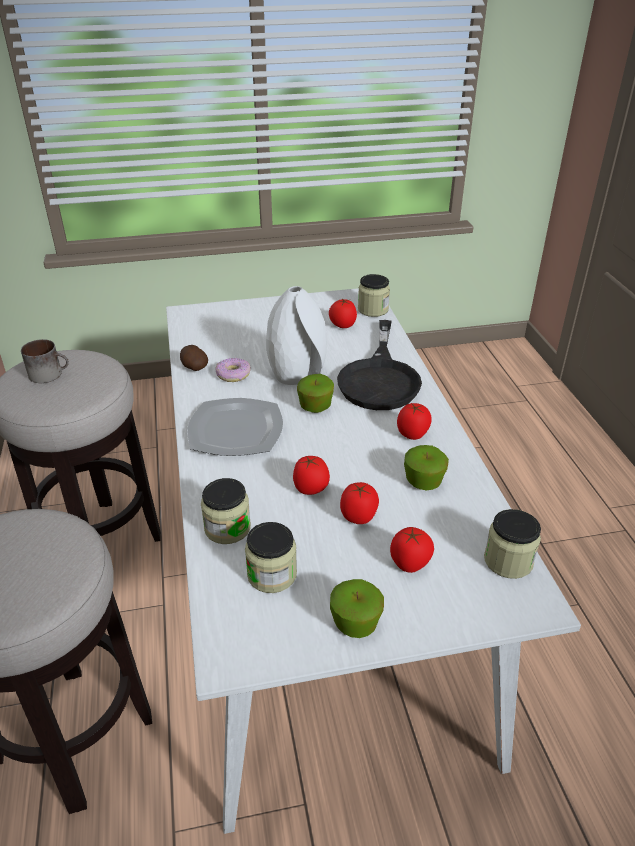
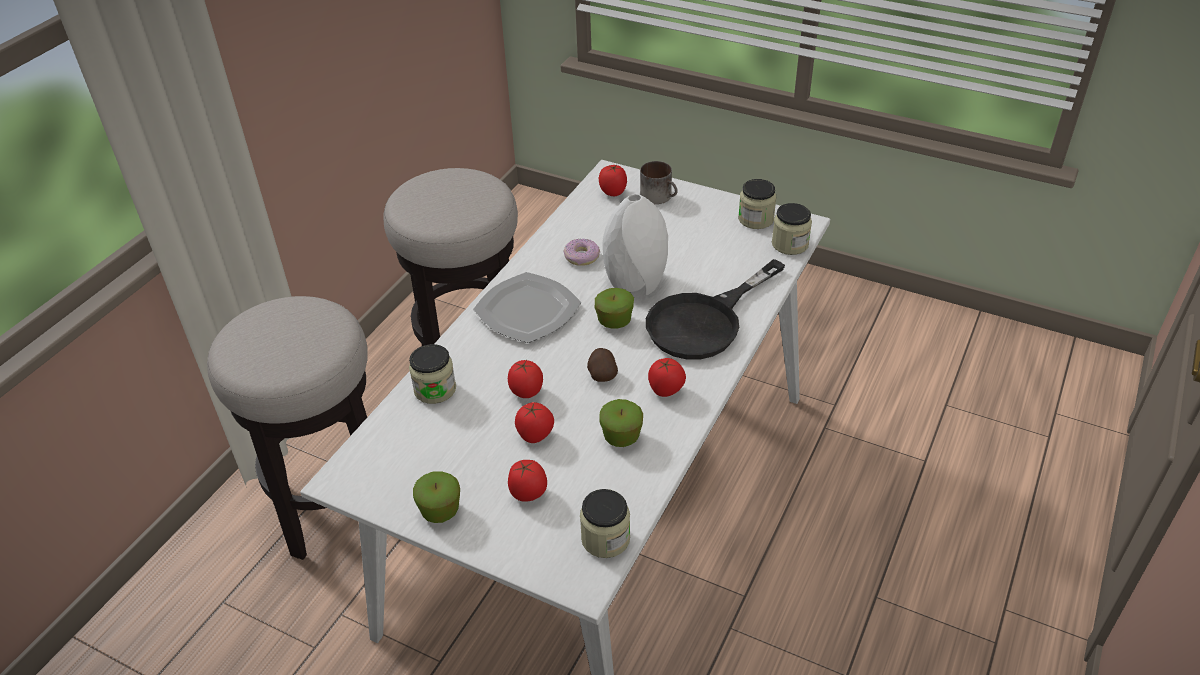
camera: 40 degrees right, 5 degrees up
(50, 373) = (446, 190): mug -> mug (660, 196)
(194, 367) = (557, 234): potato -> potato (602, 374)
(272, 574) = (426, 441): jar -> jar (756, 219)
(342, 326) = (737, 249): tomato -> tomato (613, 192)

